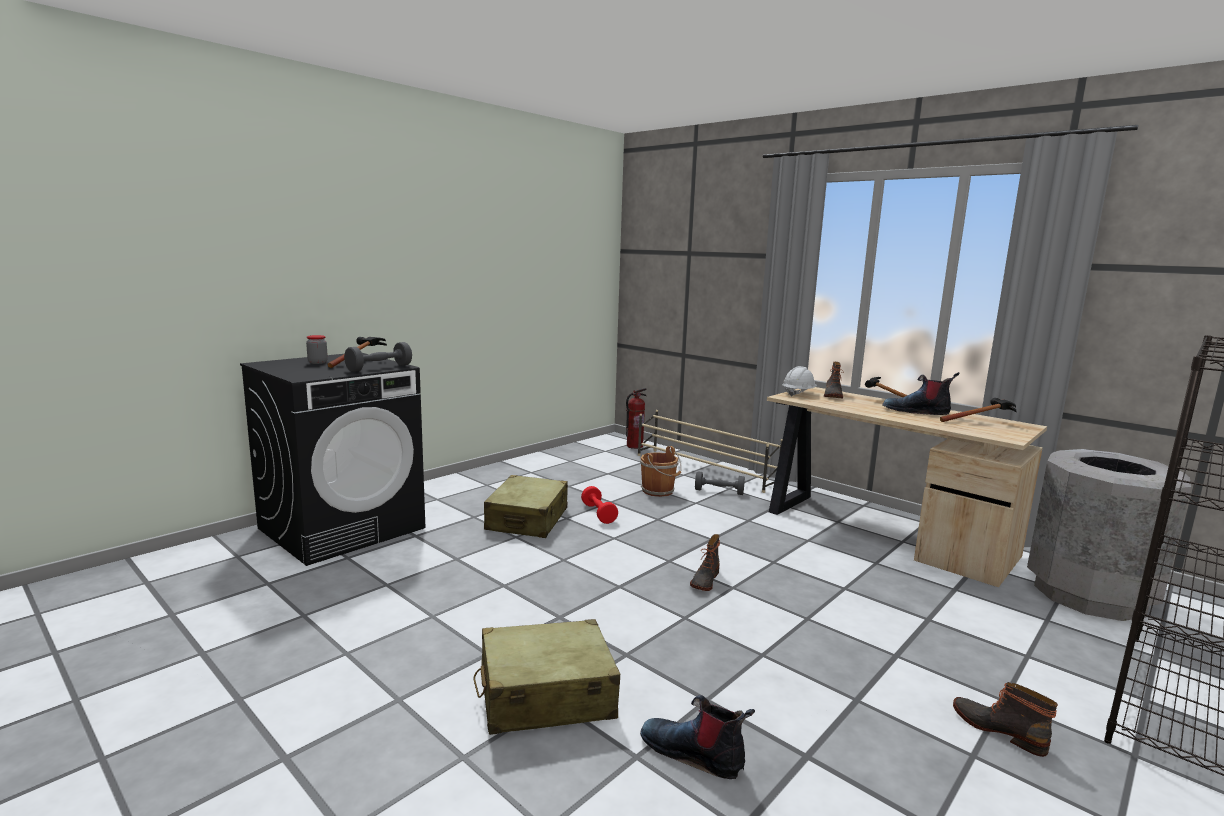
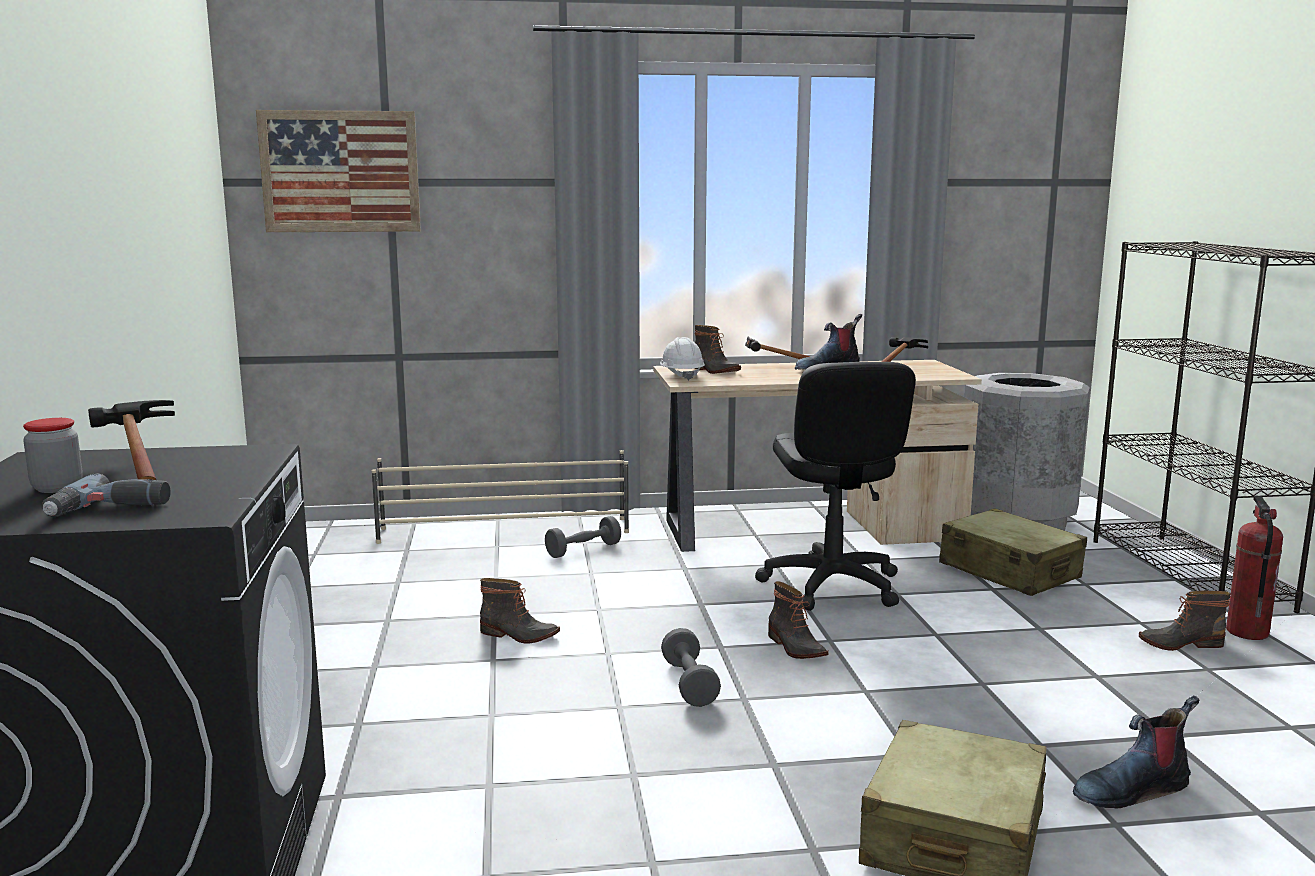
camera: 50 degrees left, 0 degrees up
(297, 370) = (109, 509): none -> power drill
(379, 368) = (245, 462): grey dumbbell -> grey dumbbell (689, 684)
(527, 519) = (448, 687): beige suitcase -> beige suitcase (1009, 572)
(598, 514) = (518, 635): red dumbbell -> boot
(634, 446) = (340, 533): fire extinguisher -> fire extinguisher (1246, 632)
(659, 491) = (519, 577): brown bucket -> none
(667, 246) = (340, 172): none -> picture
(811, 565) = (831, 586): none -> black office chair

